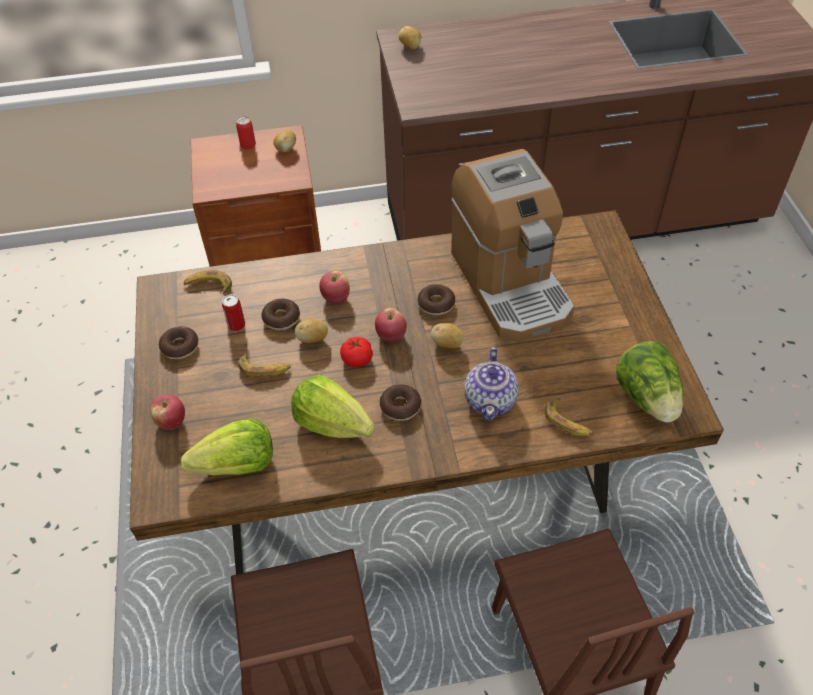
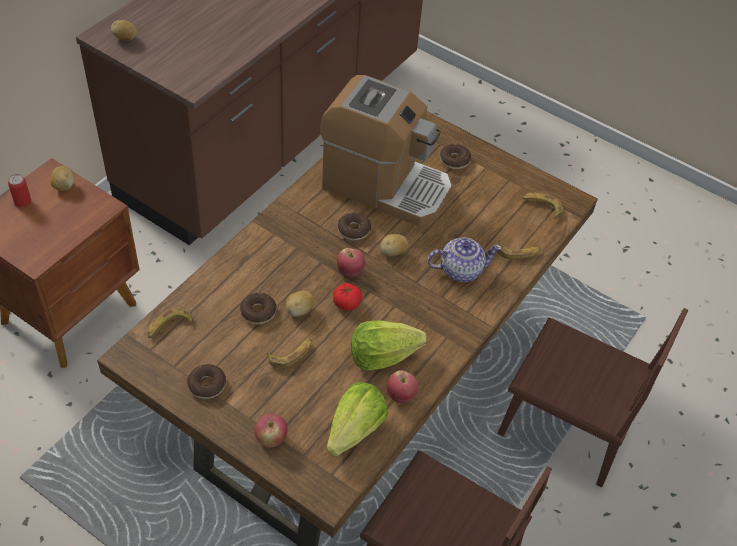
camera: 50 degrees left, 0 degrees up
(236, 325) = (230, 339): can -> none
(336, 298) = (280, 271): apple -> apple (401, 396)
(400, 407) = (412, 313): donut -> donut (454, 160)
(491, 400) = (460, 270): teapot -> teapot turned 60 degrees counterclockwise
(647, 398) = (542, 207): lettuce -> banana

